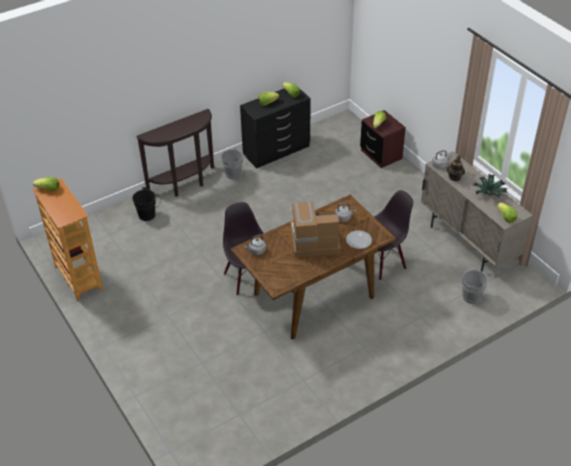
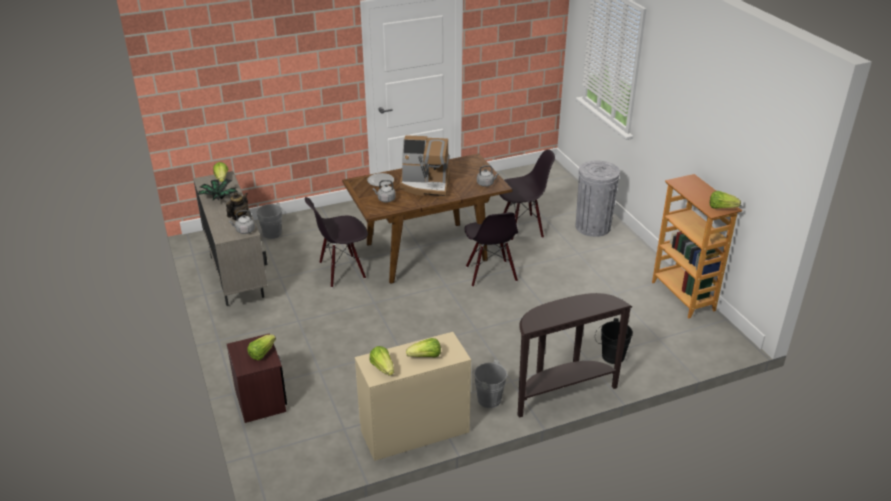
camera: 170 degrees left, 10 degrees down
(150, 356) = (592, 227): none -> grey trash can
(225, 343) = (522, 228): none -> black chair
(277, 150) = (414, 430): black dresser -> beige dresser

